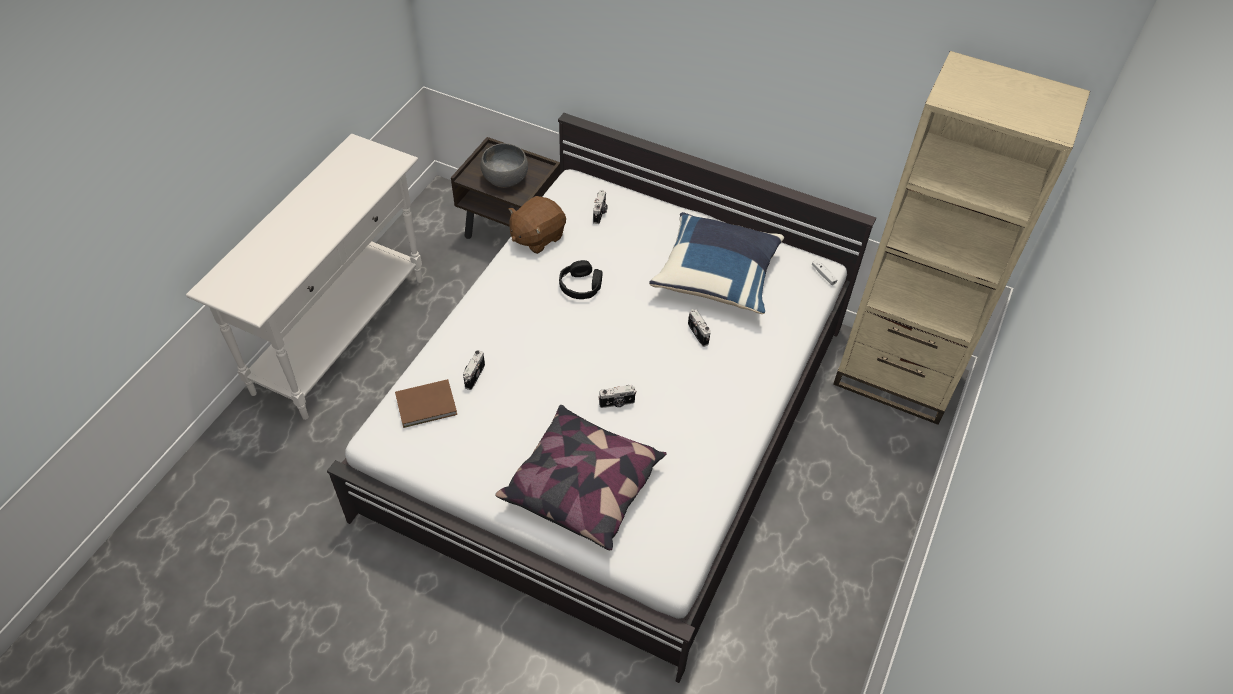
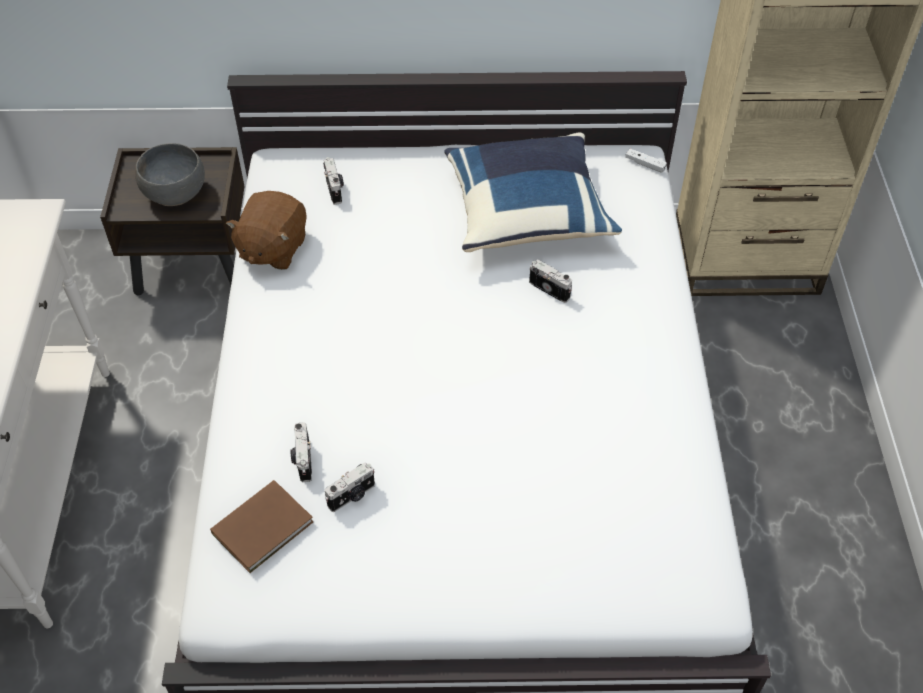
camera: 25 degrees left, 0 degrees up
(581, 286) = (368, 288): black headphones -> none
(583, 486) = (534, 541): pillow -> none
(617, 403) = (508, 416): camera -> camera (352, 496)

